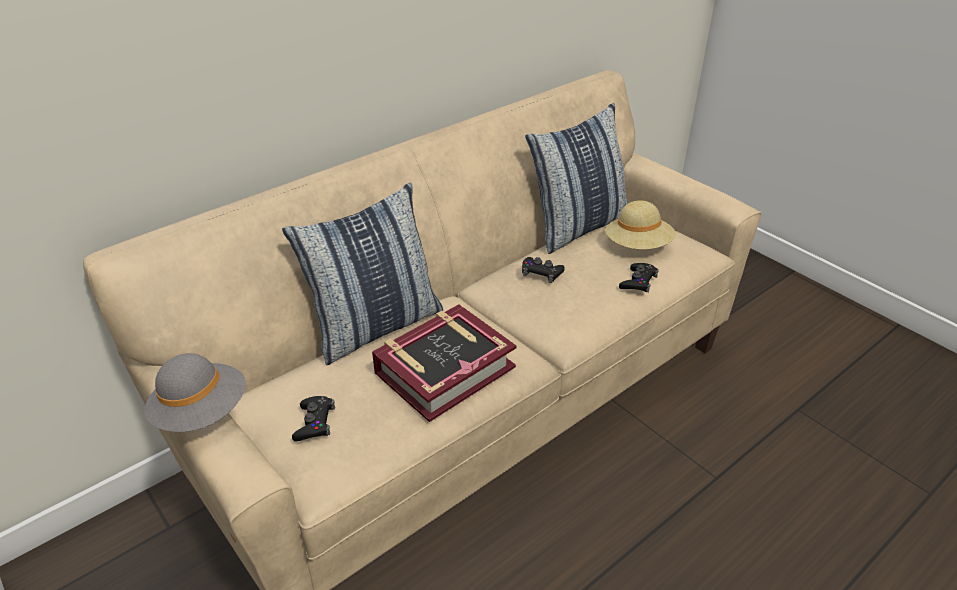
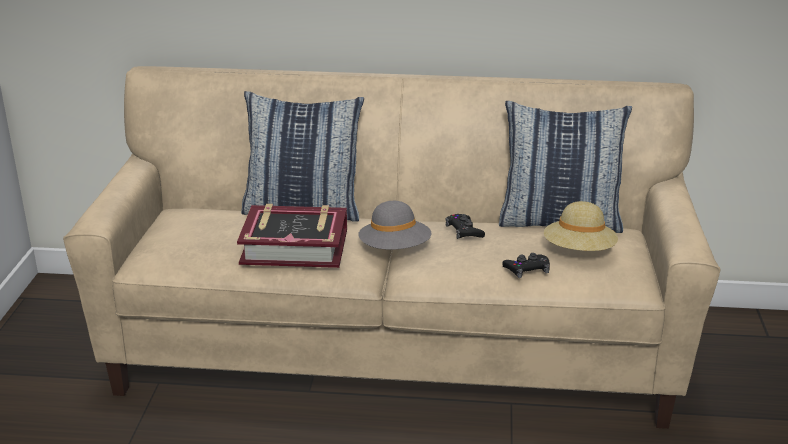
camera: 45 degrees right, 10 degrees down
(201, 413) = (119, 185): grey hat -> grey hat (395, 250)
(315, 422) = (183, 232): black game controller -> none

